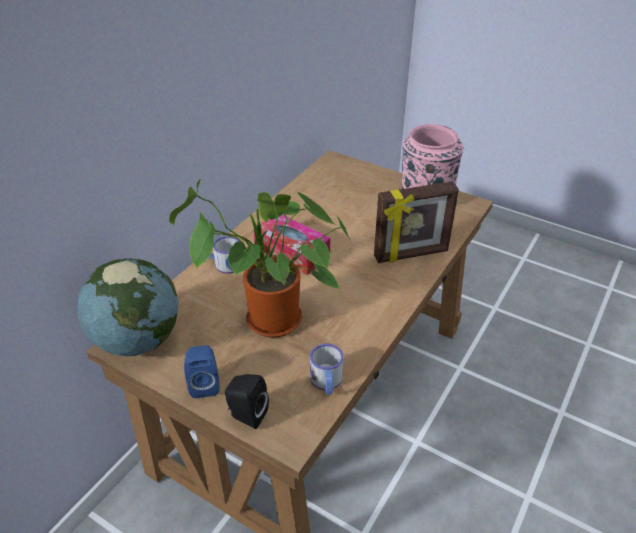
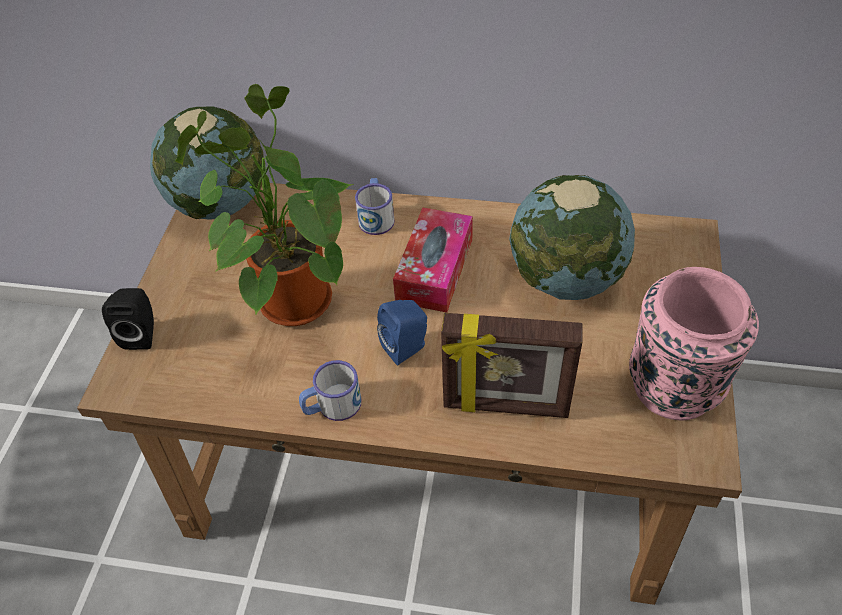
camera: 70 degrees right, 10 degrees up
(204, 384) = (175, 282): blue speaker -> blue speaker (407, 347)
(326, 382) = (211, 388): mug -> mug (332, 406)
(335, 207) = (566, 279): none -> globe
(411, 255) = (505, 406): picture frame -> picture frame turned 45 degrees counterclockwise

